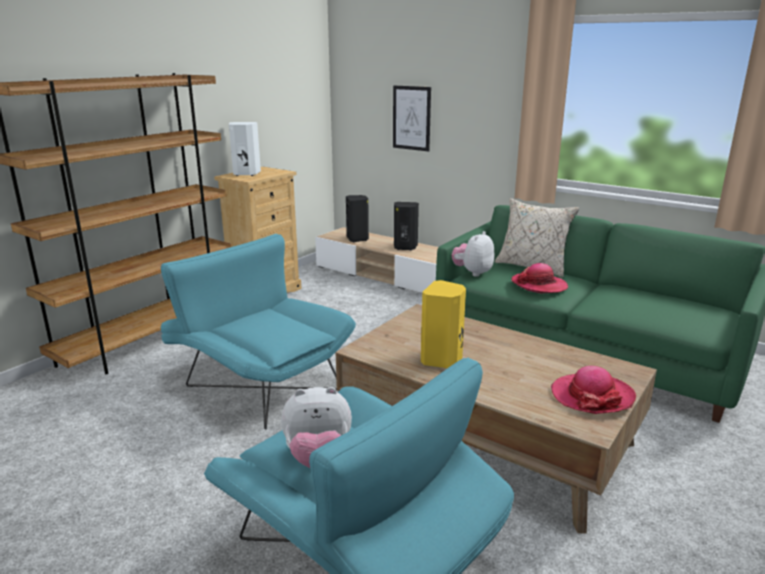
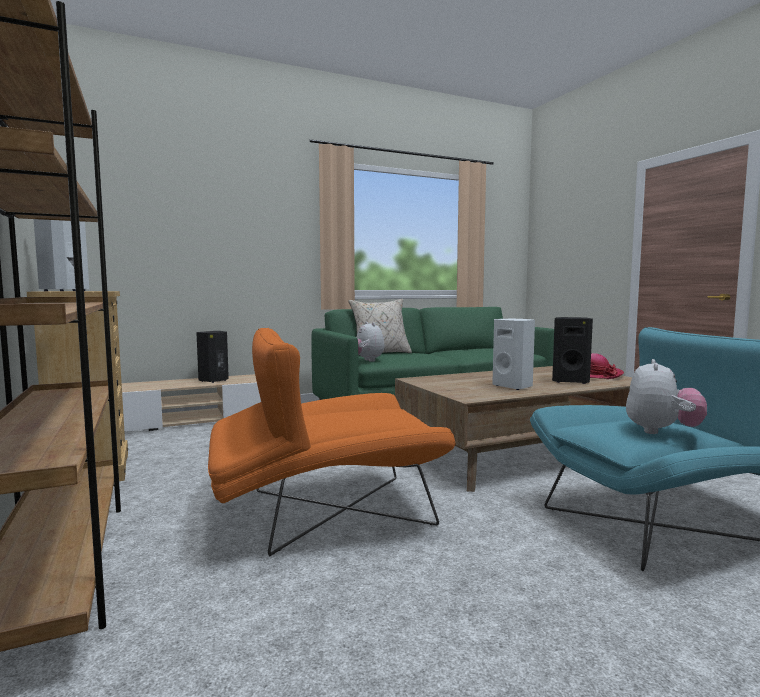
camera: 60 degrees left, 15 degrees down
(258, 382) = (324, 512): turquoise armchair -> orange armchair
(358, 239) = (146, 386): black speaker -> black speaker (569, 381)
(411, 118) = (192, 244): picture -> none
(442, 360) = (513, 386): yellow speaker -> white speaker
(539, 285) = (418, 356): hat -> none

